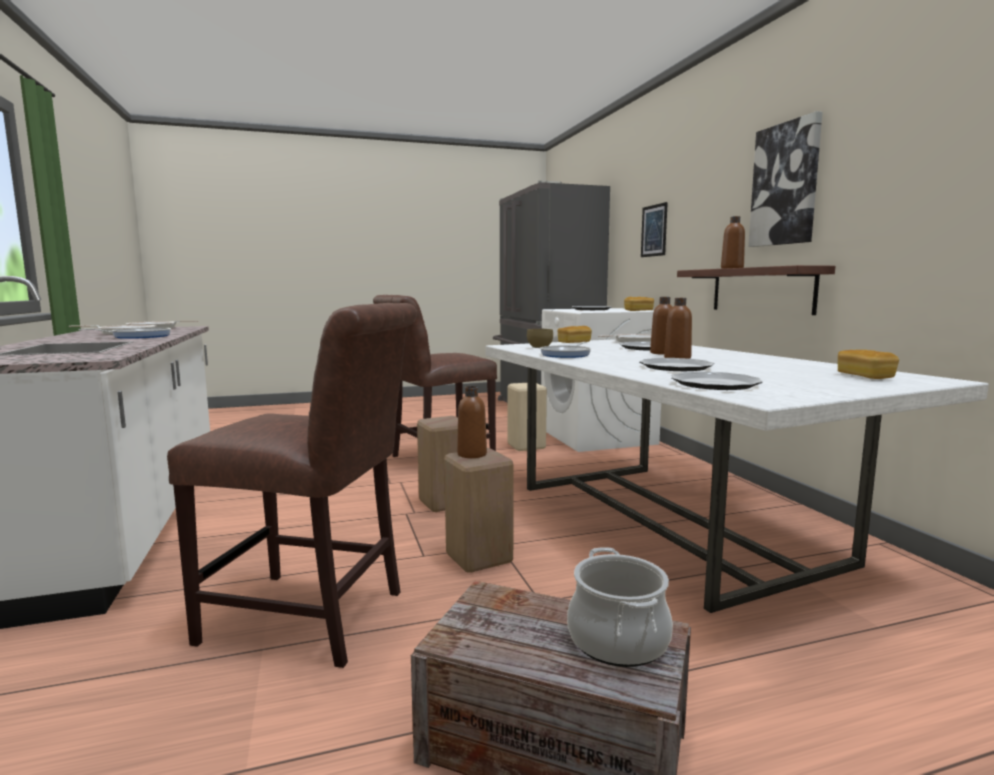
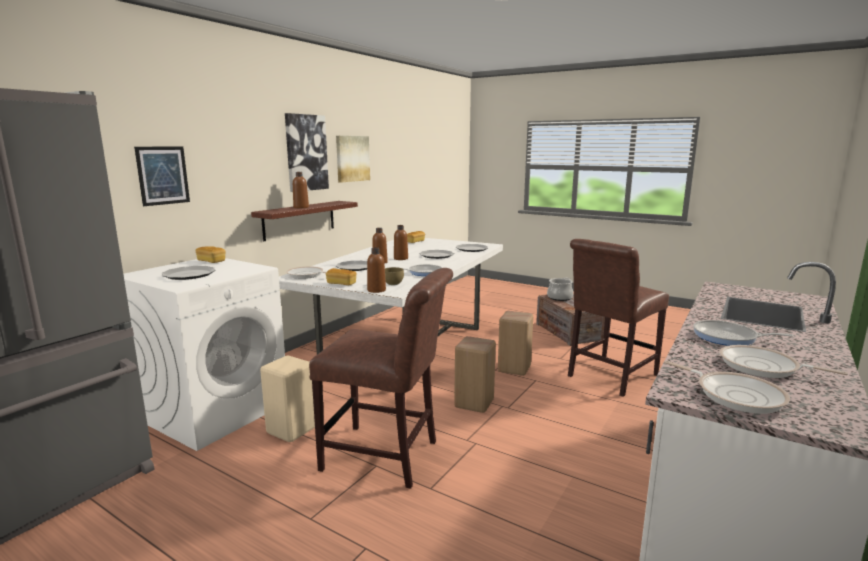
camera: 130 degrees left, 5 degrees up
(314, 618) = (609, 376): brown chair -> brown chair turned 105 degrees counterclockwise
(472, 454) = (518, 316): brown bottle -> brown bottle (376, 290)
(884, 177) = (352, 158): none -> picture

